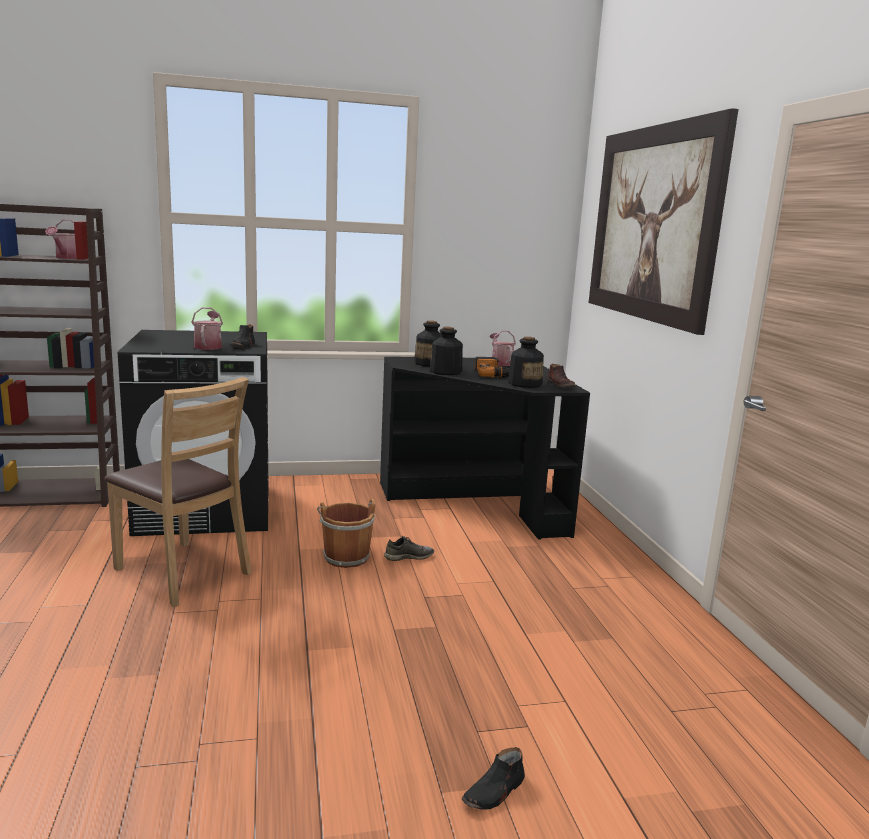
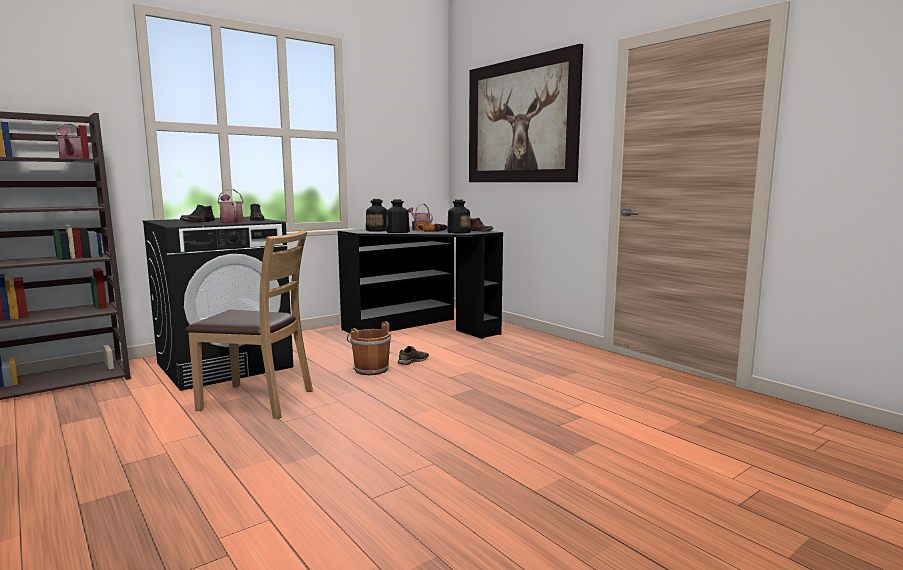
camera: 25 degrees left, 5 degrees down
(494, 792) = (599, 446): black shoe -> black shoe (198, 222)

